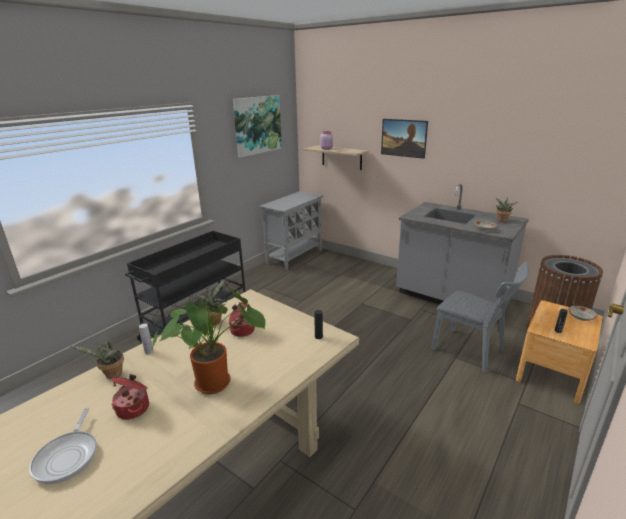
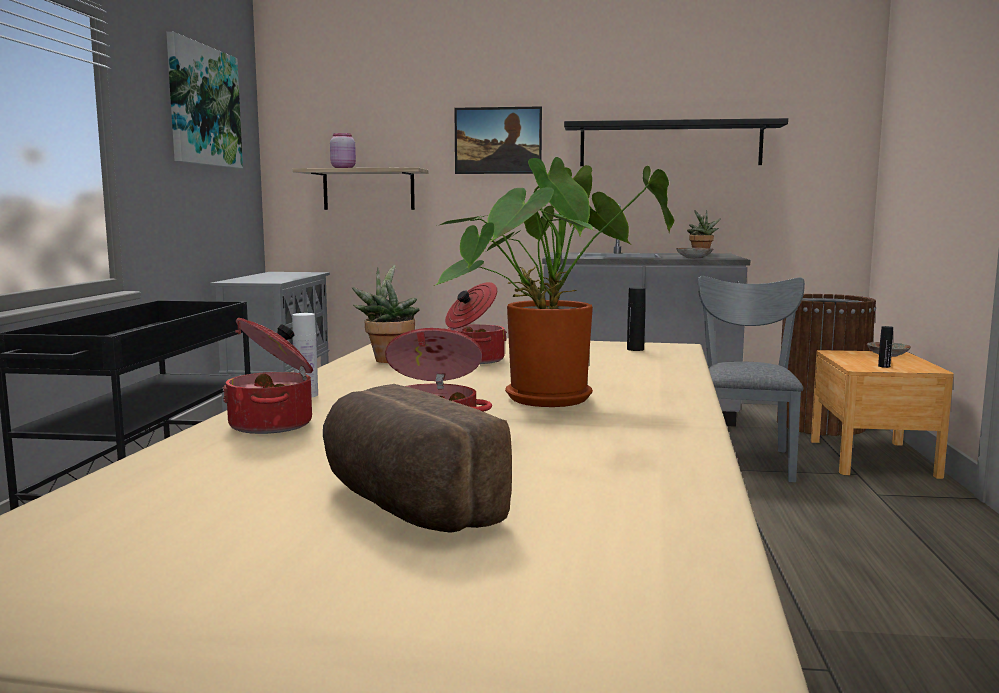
camera: 30 degrees left, 15 degrees down
(68, 456) = (403, 505): frying pan -> bread
(111, 375) = (273, 424): potted plant -> cooking pot
(472, 351) = (744, 459): grey chair -> grey chair turned 90 degrees counterclockwise
(501, 149) = (670, 144): none -> black shelf

